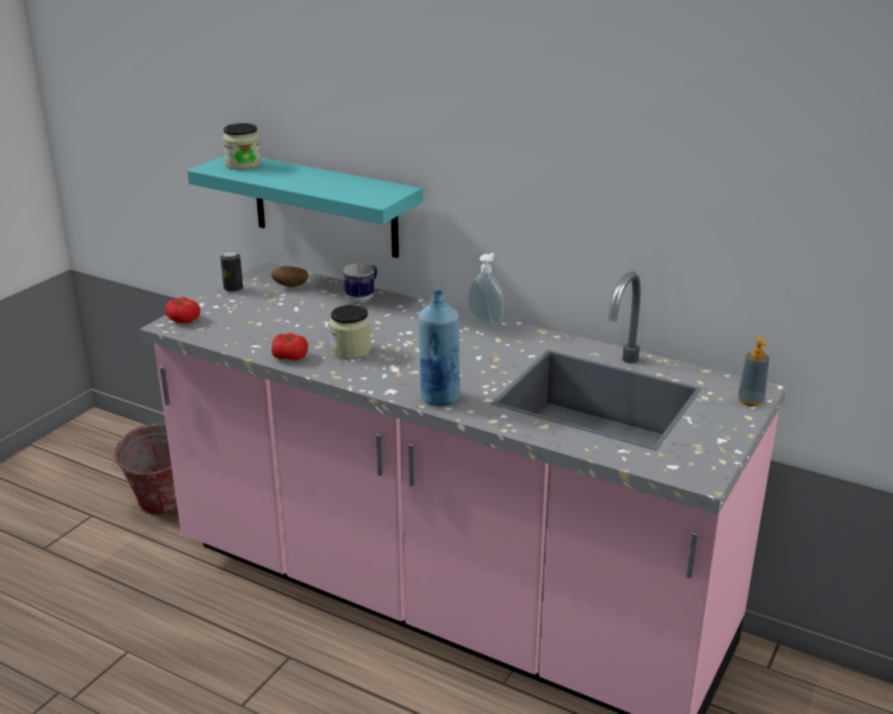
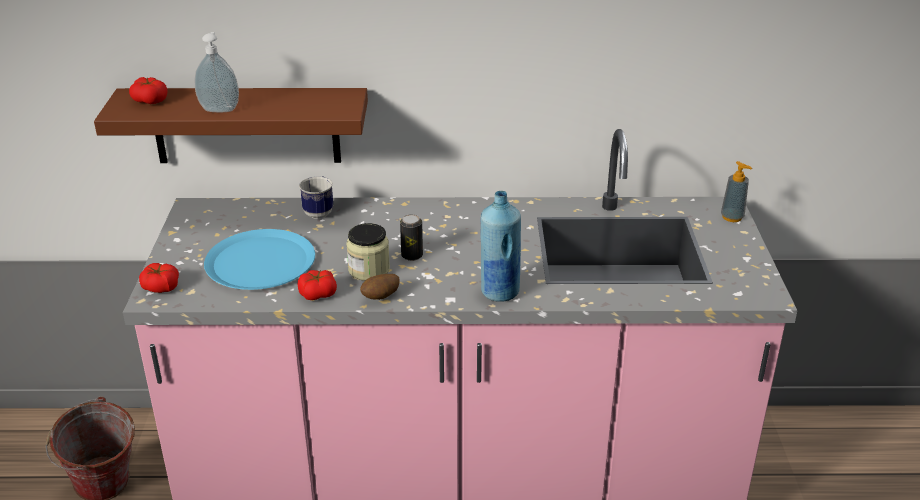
camera: 30 degrees left, 5 degrees up
(233, 289) = (176, 237): can -> can (412, 255)
(243, 164) = (150, 100): jar -> tomato
(274, 321) = (260, 262): none -> blue plate
(290, 286) = (234, 219): potato -> potato (381, 298)
(325, 205) = (246, 125): turquoise shelf -> brown shelf
(486, 323) = (459, 206): soap dispenser -> soap dispenser (220, 109)

